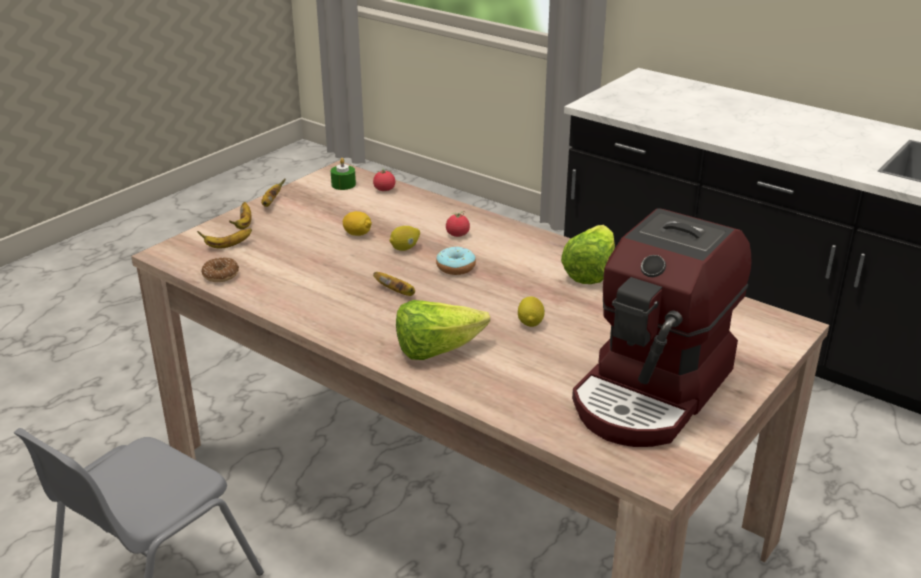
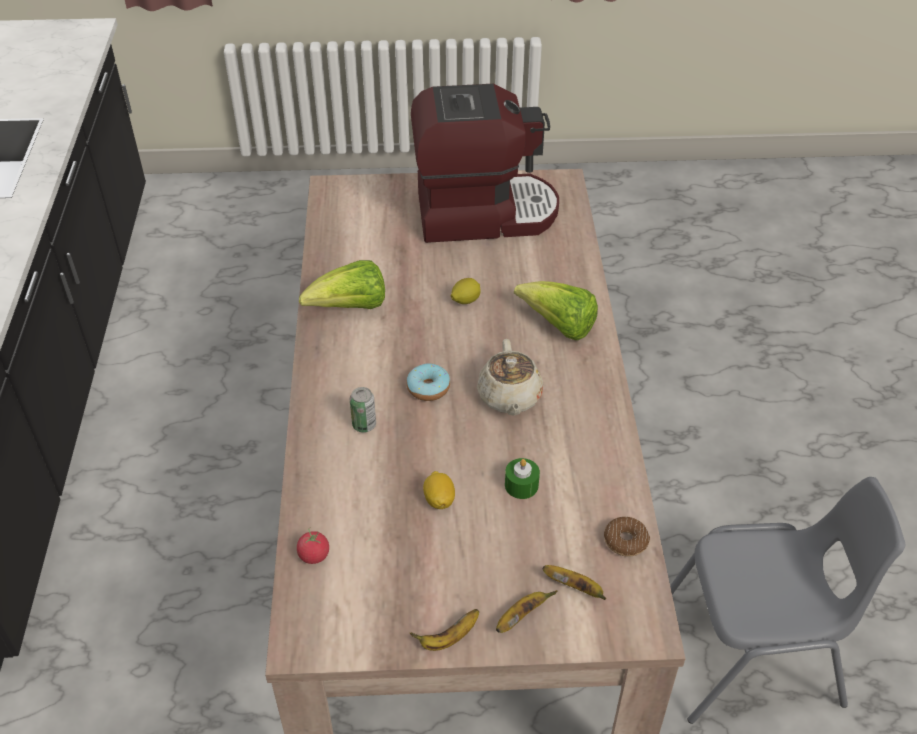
camera: 130 degrees left, 15 degrees up
(343, 184) = (335, 606): green candle -> green candle (521, 485)
(397, 292) = (509, 397): banana -> beige teapot
(405, 248) = (430, 444): lemon -> none
(457, 234) = (364, 425): tomato -> can

